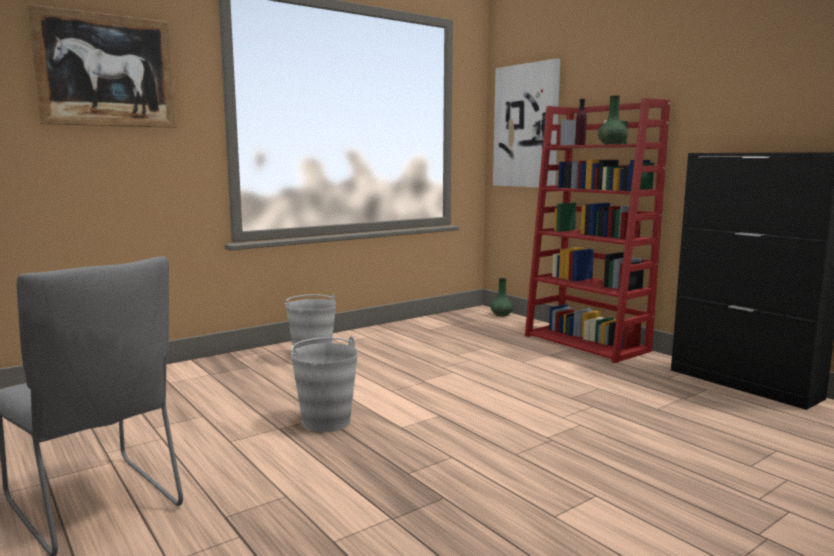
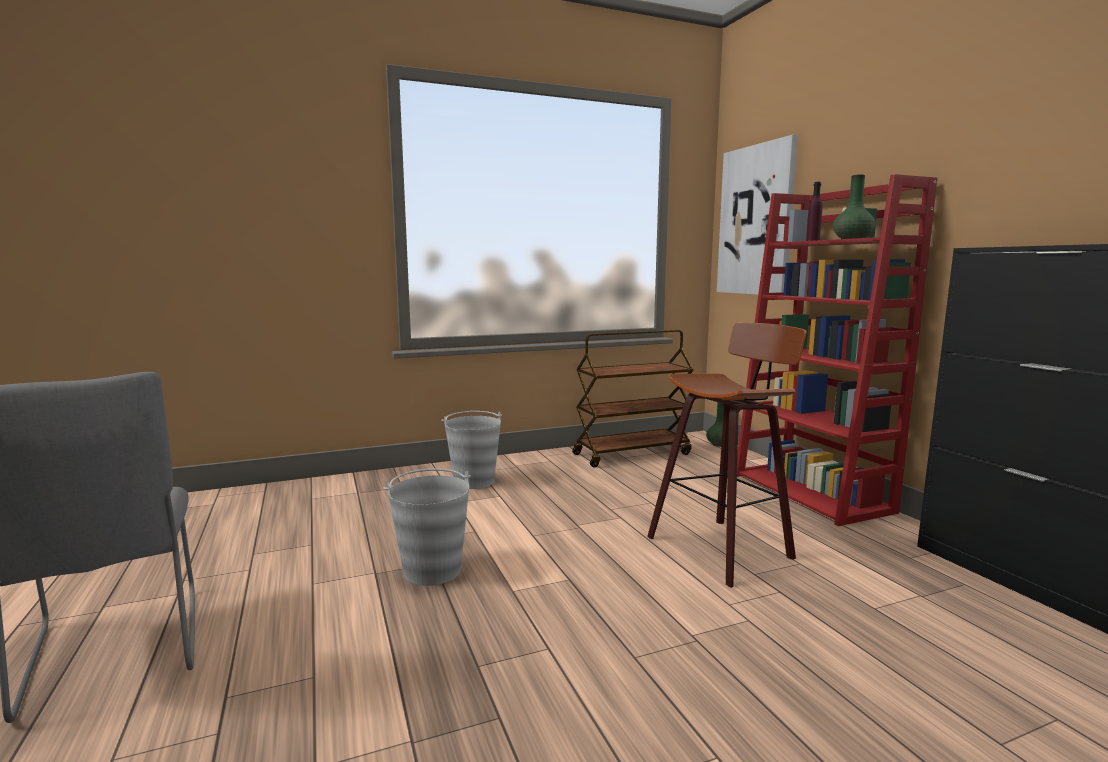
camera: 15 degrees right, 0 degrees up
(106, 71) = (263, 166): picture -> none
(435, 326) = (632, 454): none -> brown cart
(541, 384) = (723, 547): none -> stool

